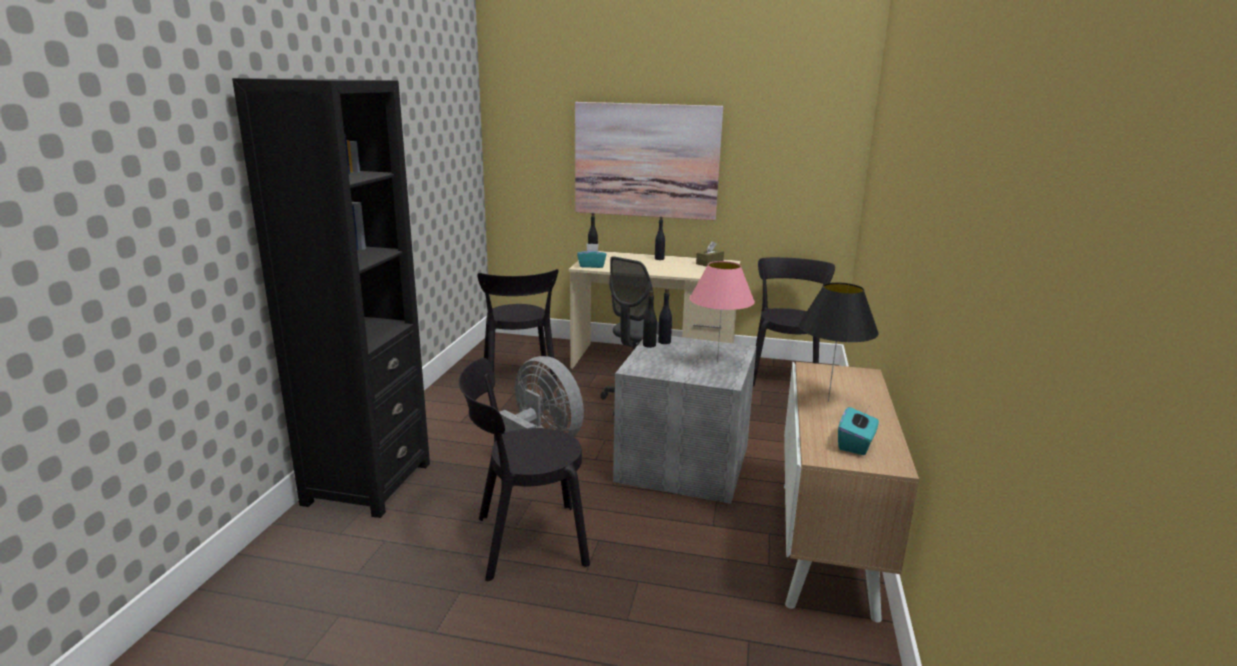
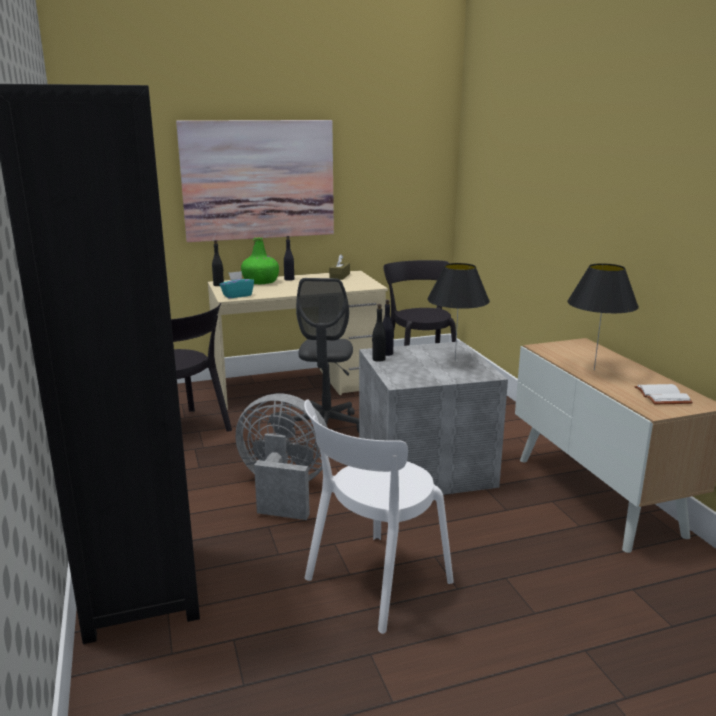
camera: 30 degrees left, 0 degrees up
(524, 541) = (373, 583): black chair -> white chair
(631, 257) = (261, 282): none -> green bottle
(717, 362) = (455, 361): pink table lamp -> black table lamp
(856, 444) = (660, 396): turquoise tissue box -> white book

